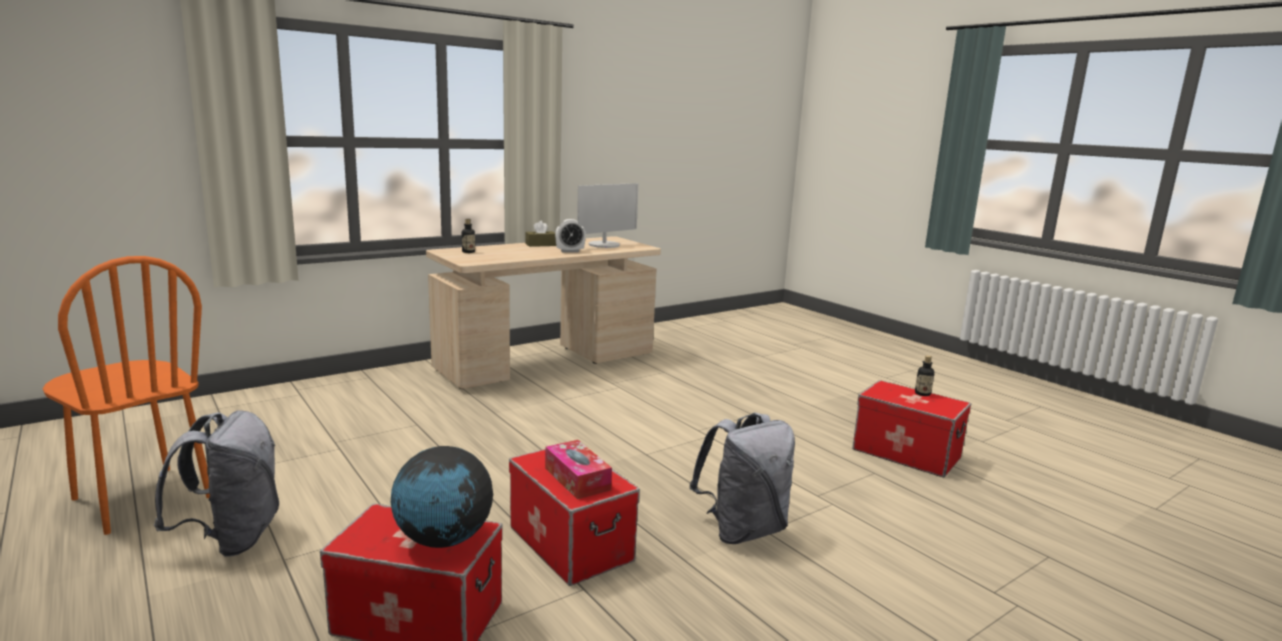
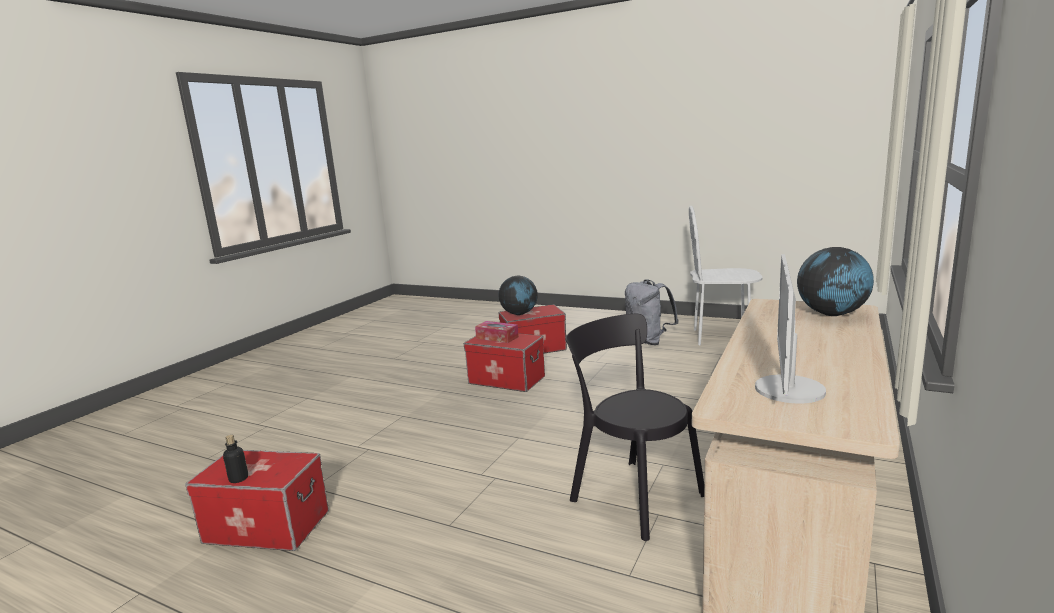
camera: 155 degrees right, 0 degrees up
(141, 498) = (721, 337): orange chair -> white chair
(468, 252) = (832, 314): bottle -> globe
(541, 245) = (845, 355): brown tissue box -> none
(570, 251) = (763, 352): alarm clock -> none
(611, 393) = (632, 495): none -> black chair
(742, 530) = (417, 412): grey backpack -> none

